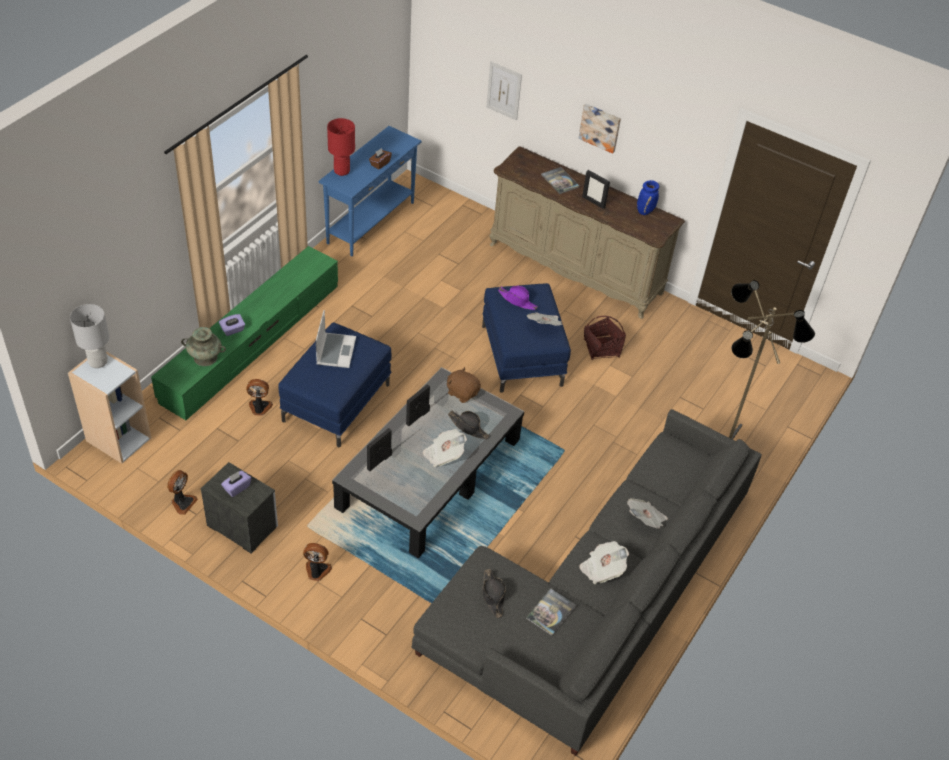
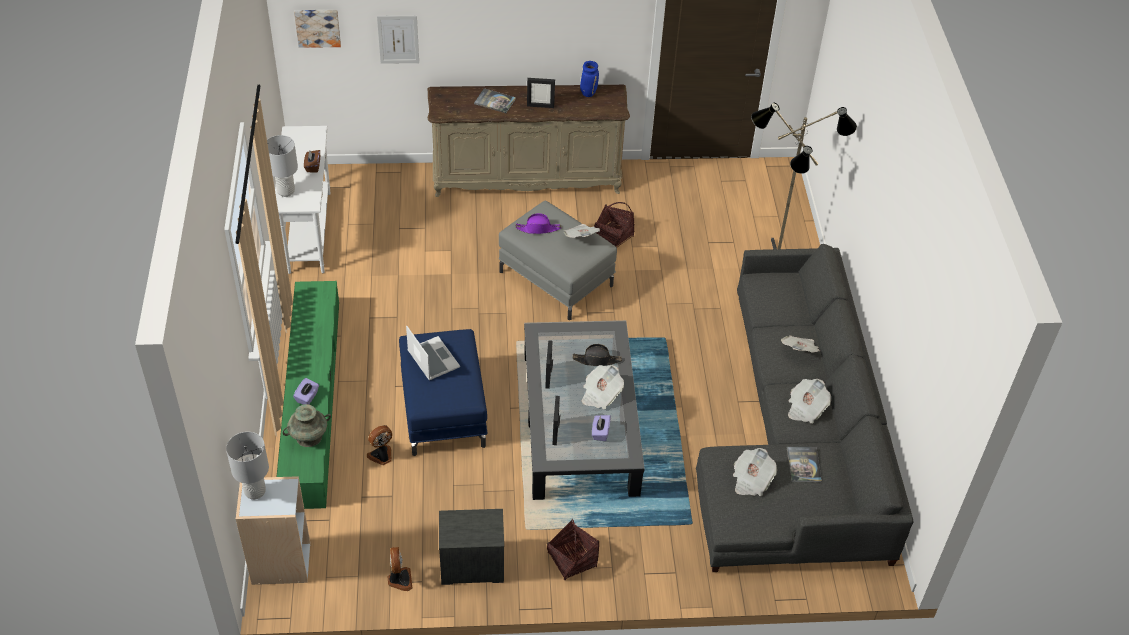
camera: 35 degrees left, 0 degrees up
(236, 488) = (469, 527): purple tissue box -> purple tissue box (600, 432)
(317, 571) = (572, 560): fan -> basket
(342, 172) = (286, 192): red table lamp -> grey table lamp
(370, 222) = (308, 232): blue console table -> white console table
(462, 393) = (563, 334): brown plush toy -> none
(493, 595) = (751, 480): black hat -> newspaper
(521, 355) = (555, 278): blue ottoman -> grey ottoman
(600, 127) = (516, 33): picture -> picture (317, 27)

